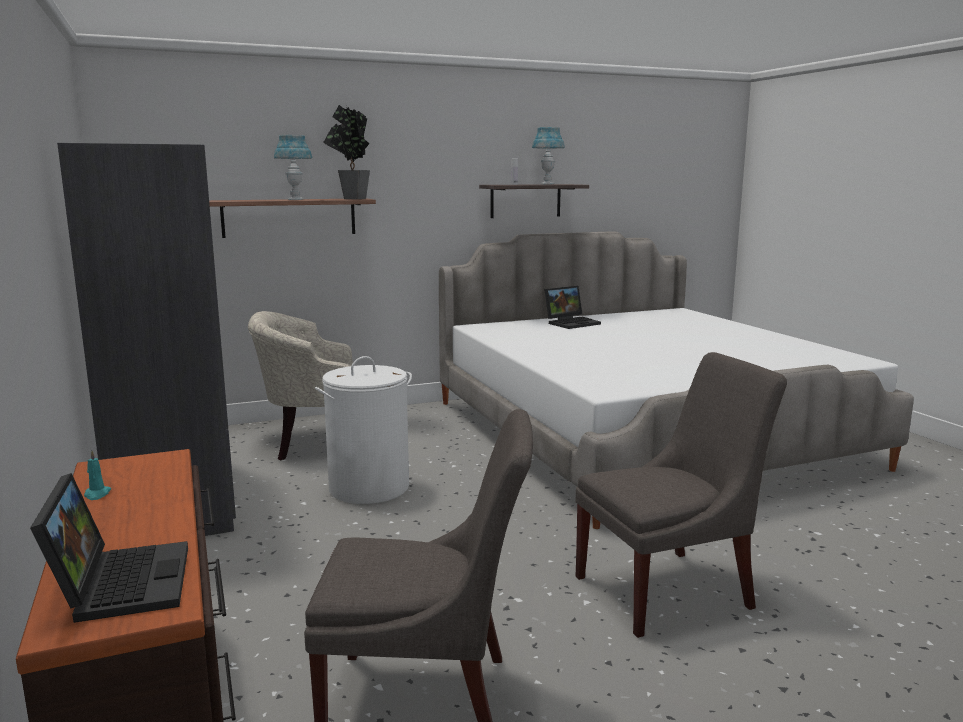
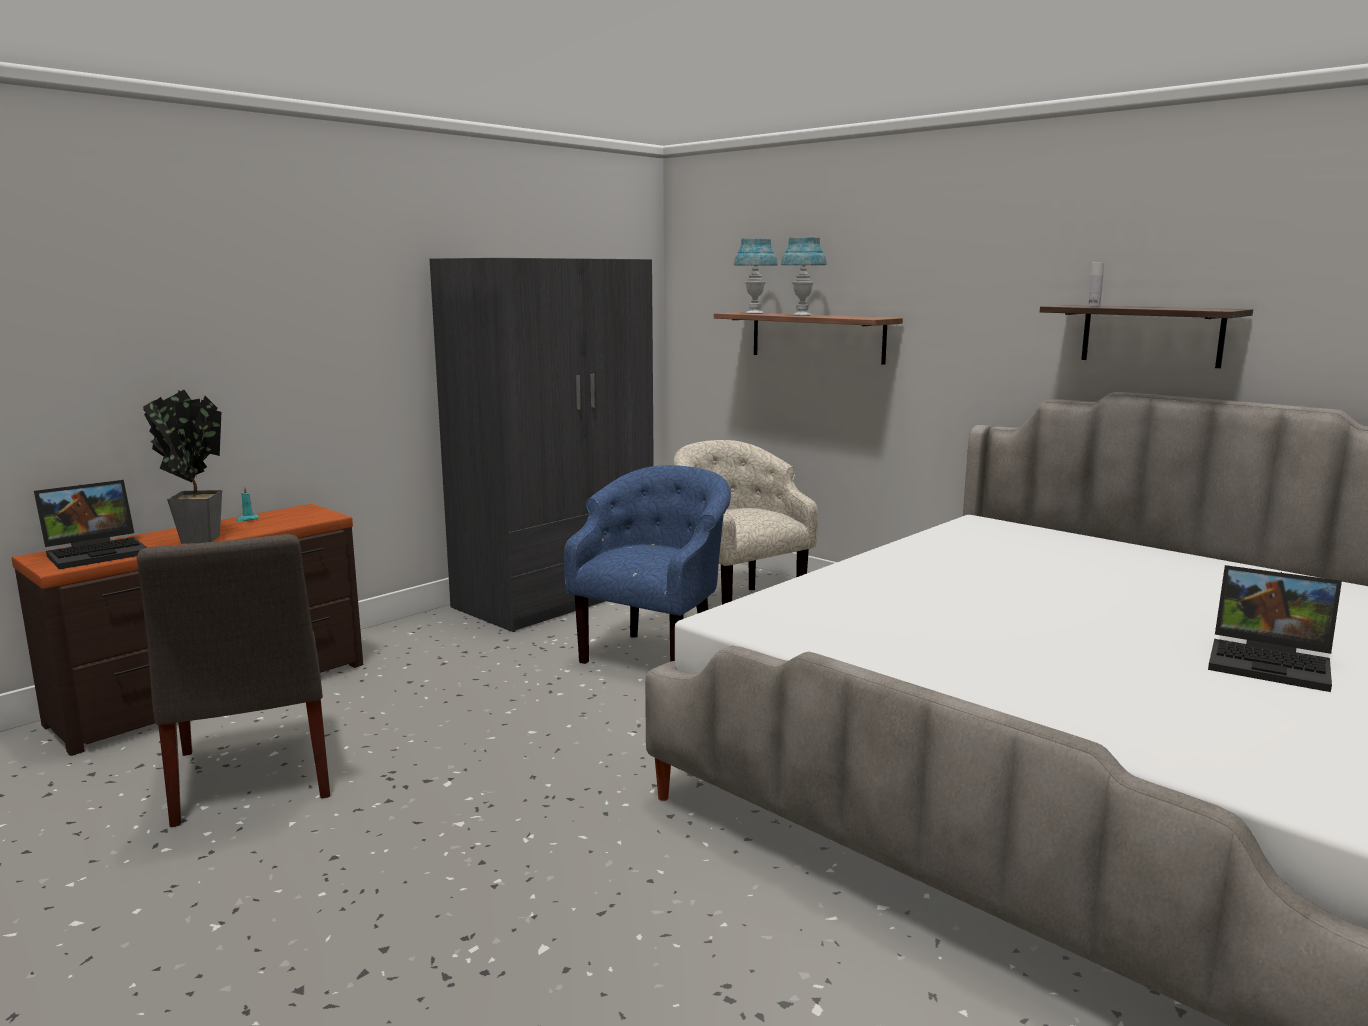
camera: 65 degrees right, 0 degrees up
(351, 199) = (863, 317): potted plant -> potted plant (195, 538)
(369, 487) = (656, 655): white laundry basket -> blue armchair
(547, 184) = (1178, 307): blue table lamp -> blue table lamp (754, 313)
(572, 323) = (1126, 558): laptop -> laptop (1272, 663)
(670, 590) = (515, 876): grey chair -> none

